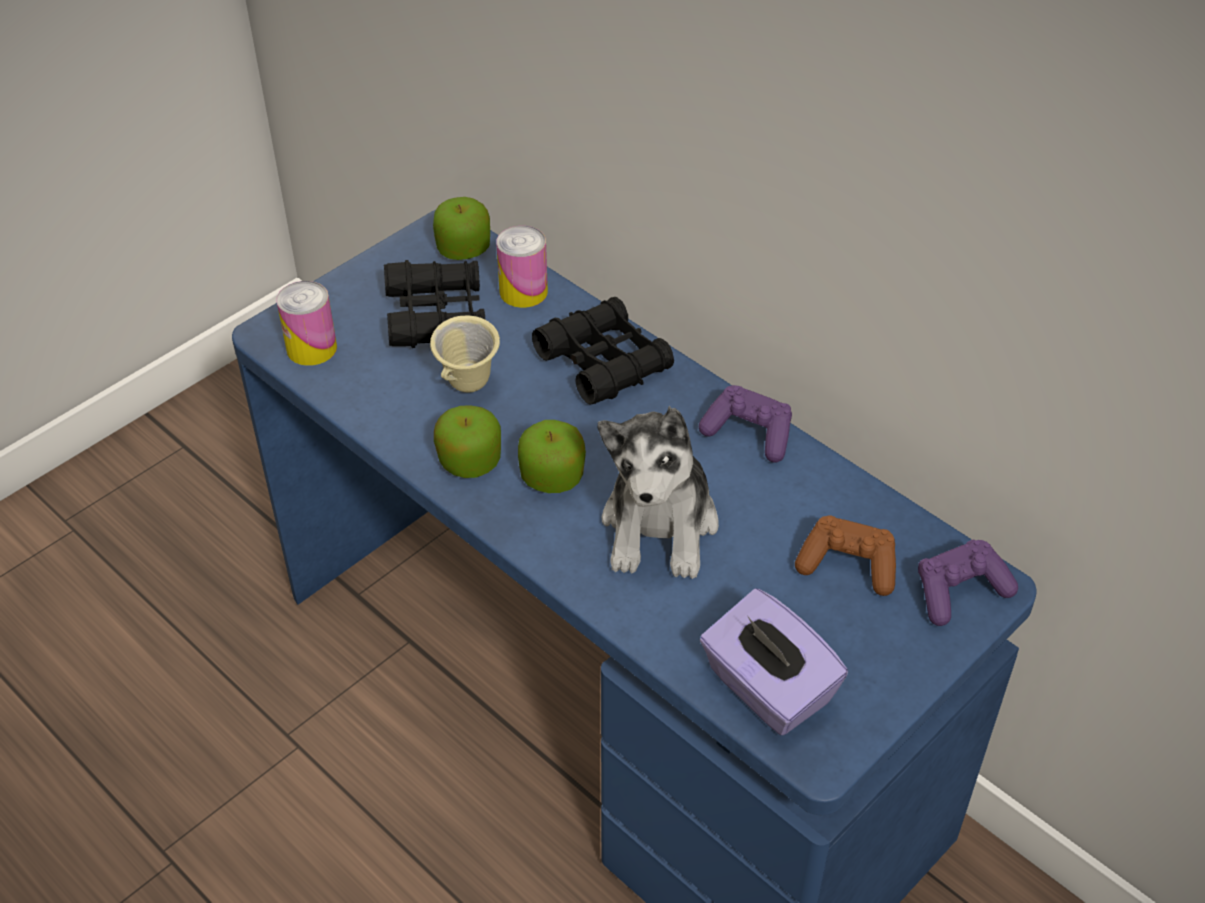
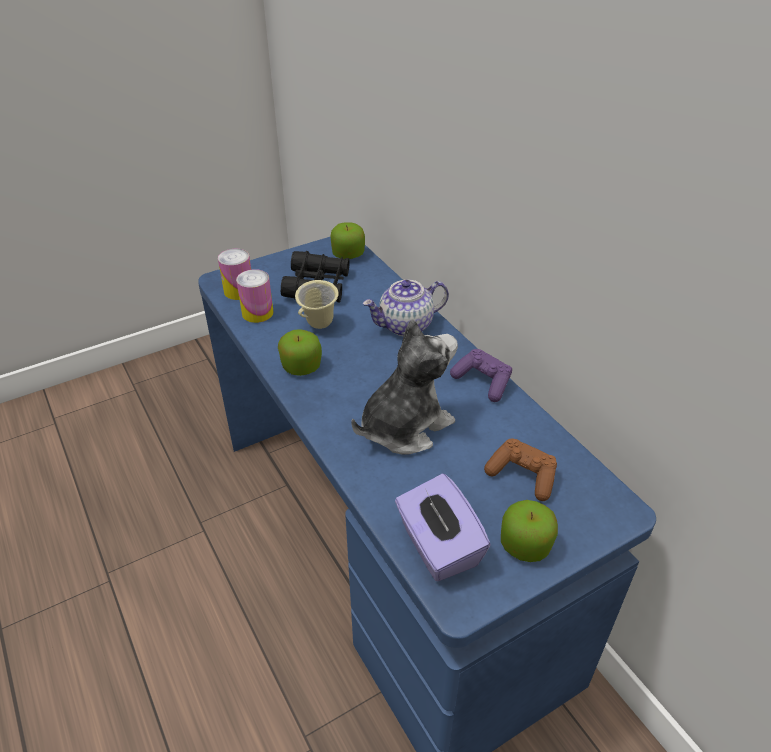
camera: 15 degrees right, 5 degrees down
(523, 291) = (373, 281): can -> can (257, 313)
(552, 477) = (347, 384): apple -> apple (525, 545)
(603, 362) = (405, 326): black binoculars -> teapot
(660, 526) = (404, 426): plush toy -> plush toy turned 150 degrees counterclockwise
(959, 592) = (597, 510): purple game controller -> none

